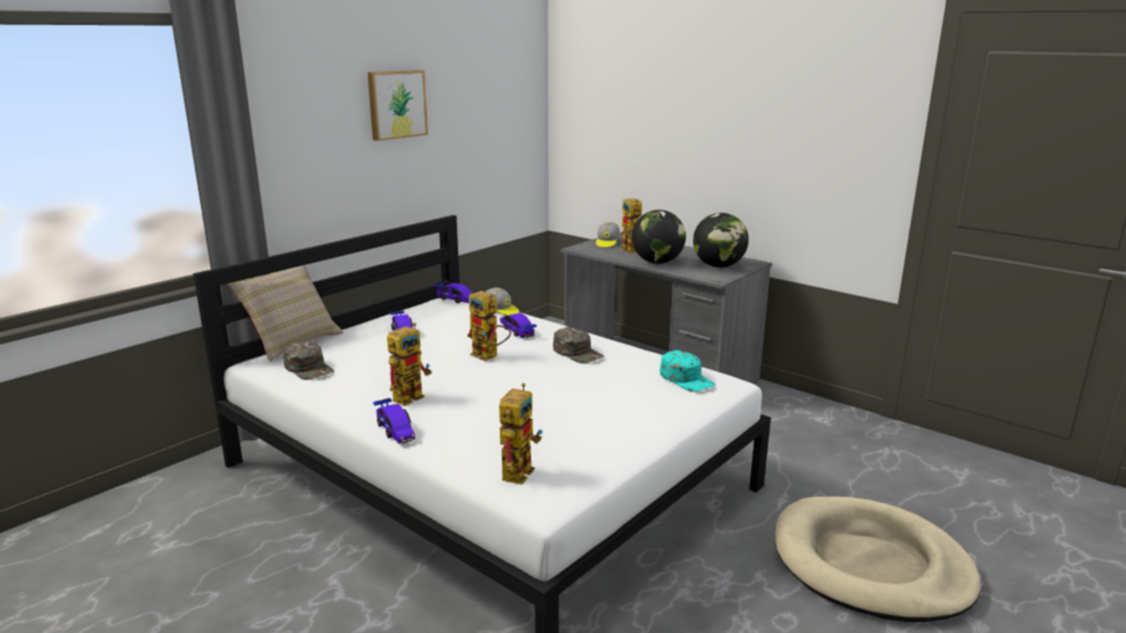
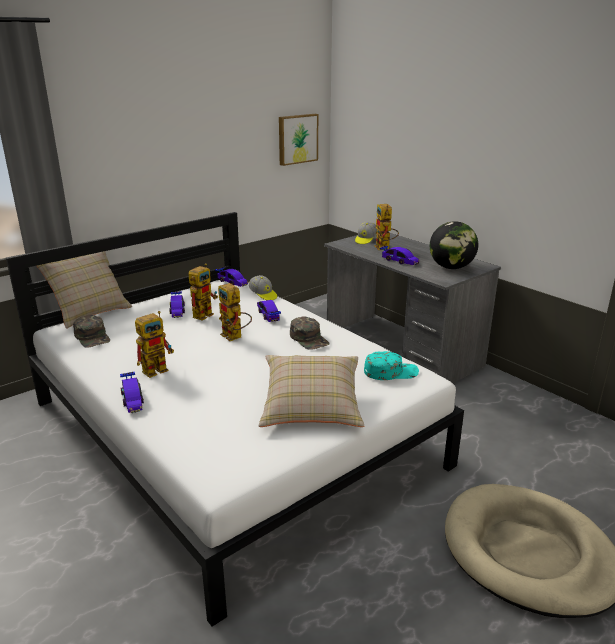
camera: 10 degrees right, 5 degrees up
(396, 104) = (188, 119): picture -> picture (297, 139)
(518, 469) = (212, 447): toy robot -> toy robot (204, 313)
(613, 421) = (311, 407): none -> beige pillow
(657, 262) = (399, 261): globe -> toy car
(686, 379) = (390, 371): turquoise cap -> turquoise cap turned 75 degrees counterclockwise

